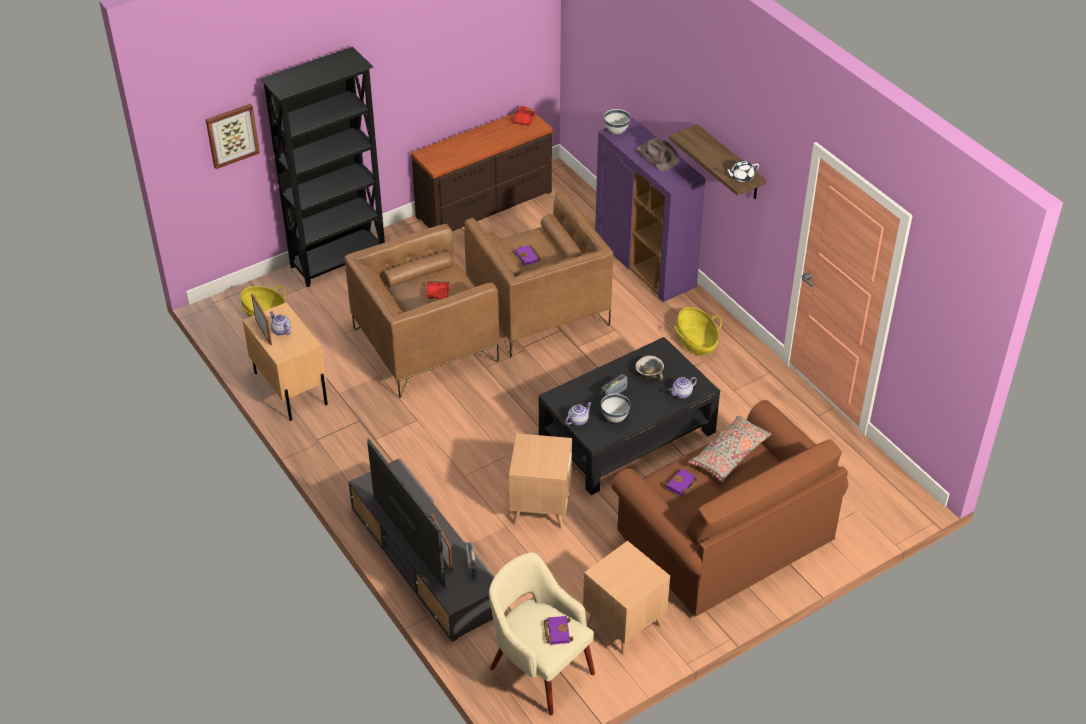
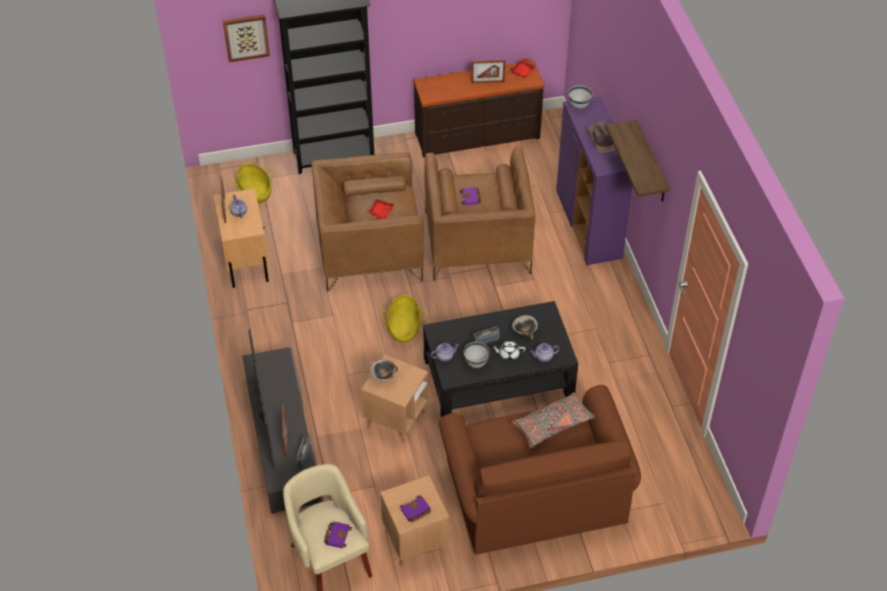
camera: 20 degrees right, 5 degrees up
(492, 138) = (487, 82): none -> picture frame
(527, 456) = (383, 376): none -> bowl
(681, 485) = (498, 440): purple book -> purple book (415, 511)
(696, 342) = (598, 309): basket -> basket (404, 328)
(741, 177) = (648, 180): white teapot -> white teapot (508, 354)

